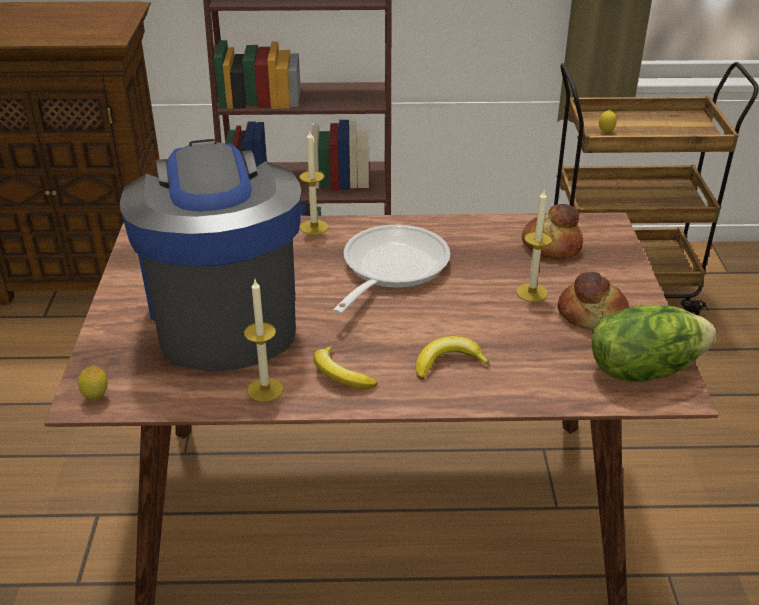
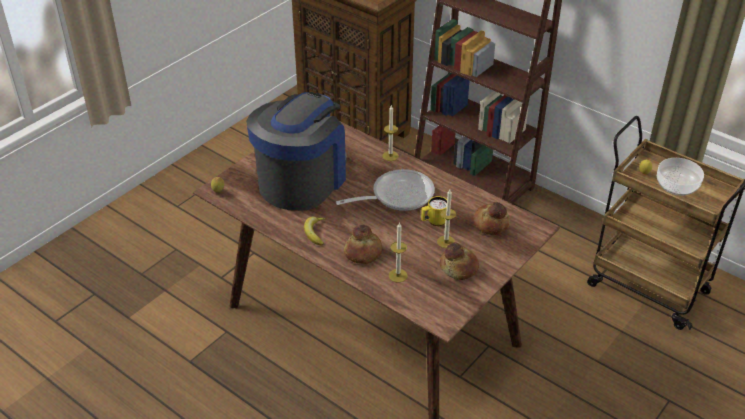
camera: 40 degrees right, 5 degrees up
(265, 390) = (280, 222): candle -> candle (398, 275)
(448, 363) = (363, 253): banana -> bread
(482, 277) = (434, 222): none -> yellow mug
(643, 369) = (444, 304): lettuce -> none
(651, 130) = (677, 186): none -> bowl

